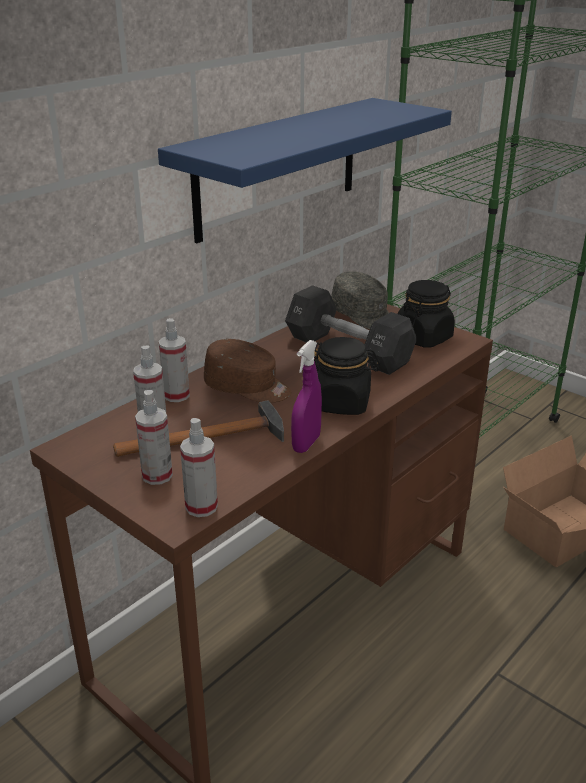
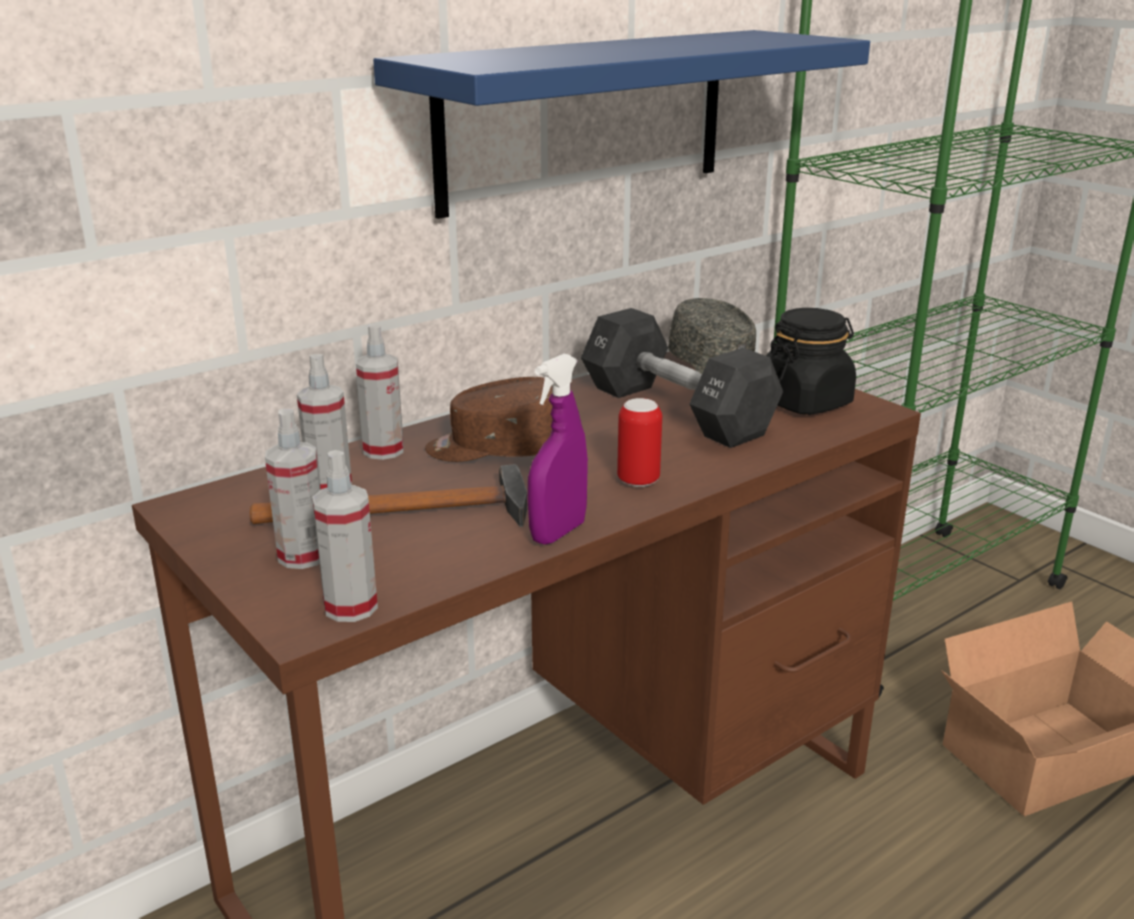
camera: 10 degrees right, 5 degrees down
(248, 388) = (497, 449): brown cap -> brown cap turned 150 degrees clockwise
(341, 403) = (638, 481): black jar -> can

